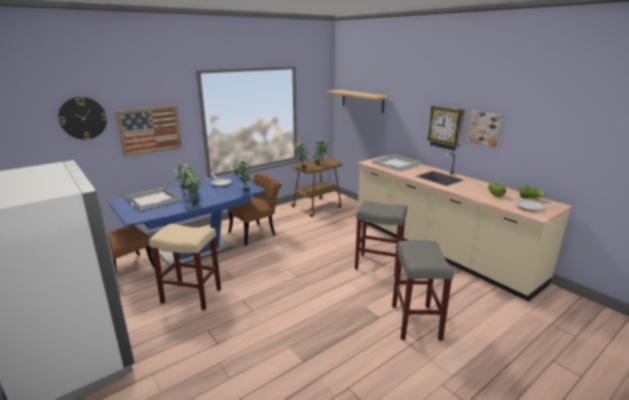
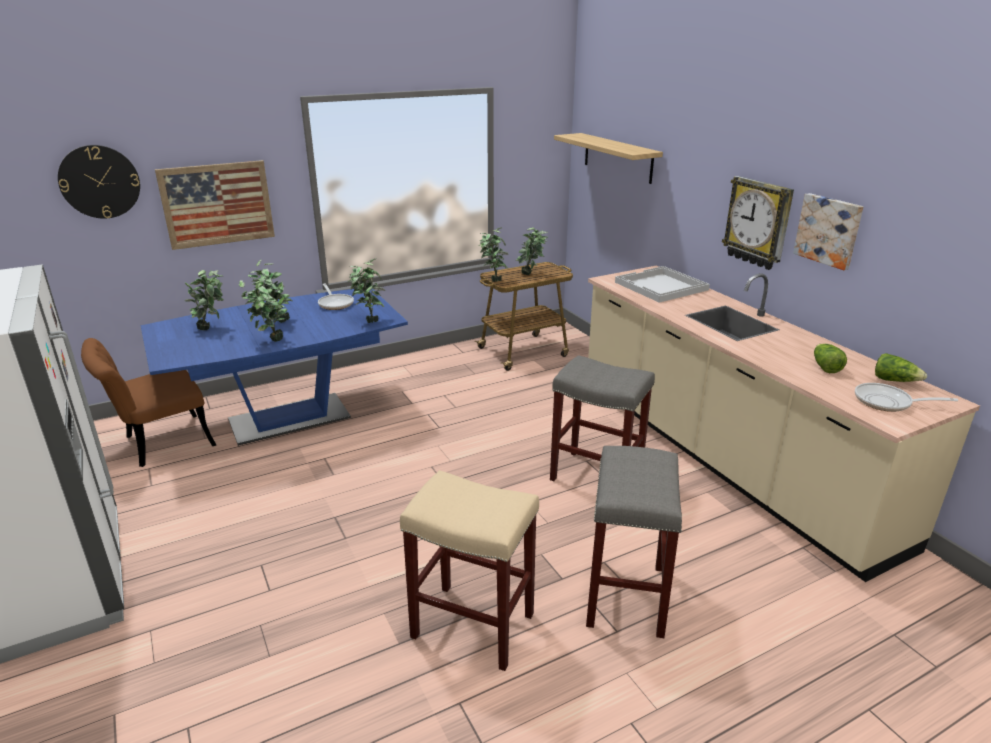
camera: 10 degrees right, 5 degrees up
(153, 200) = (212, 328): white tray -> potted plant
(190, 296) = (253, 500): beige stool -> beige stool (471, 625)
(256, 232) = (400, 393): brown chair -> none

